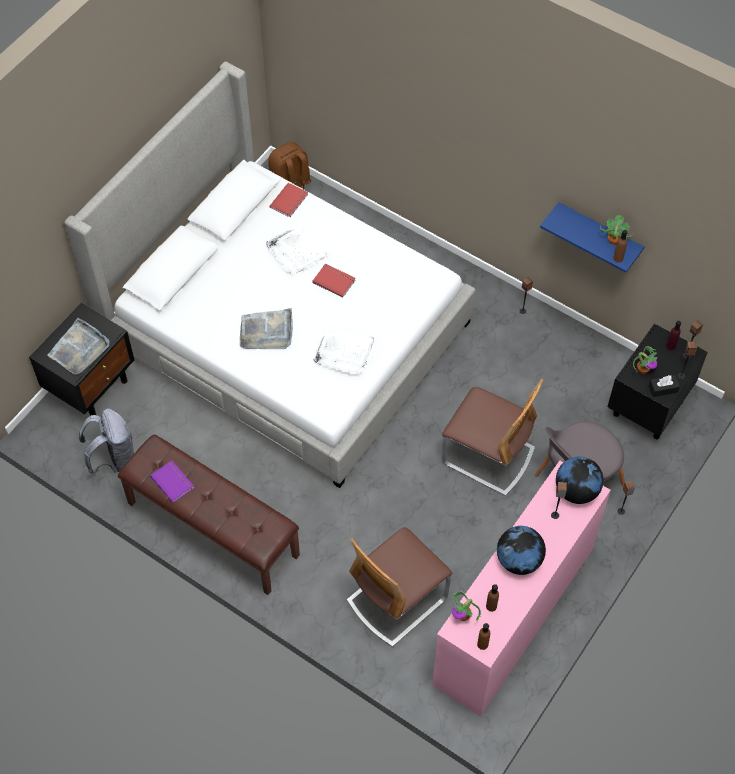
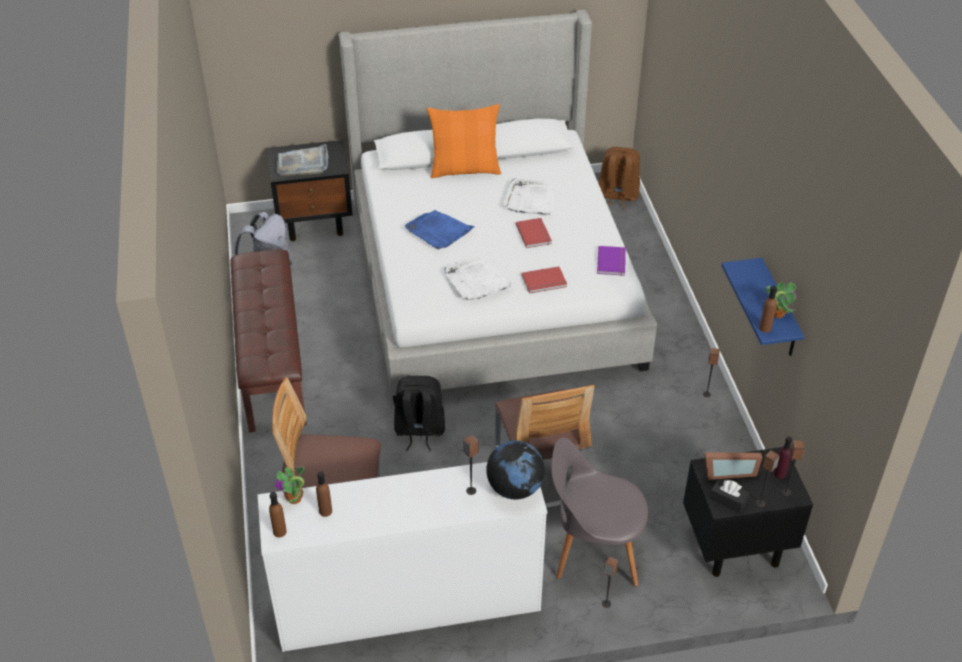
camera: 45 degrees right, 15 degrees down
(173, 481) = (256, 283): purple book -> purple book (612, 262)
(217, 260) = (465, 170): none -> orange pillow
(267, 332) = (438, 231): grey tray -> blue tray
(290, 201) = (569, 168): red book -> red book (544, 282)
(379, 493) = (419, 431): none -> black backpack
(513, 616) = (407, 603): pink dresser -> white dresser
(518, 560) = (394, 498): globe -> none
(643, 369) = (727, 471): potted plant -> picture frame

